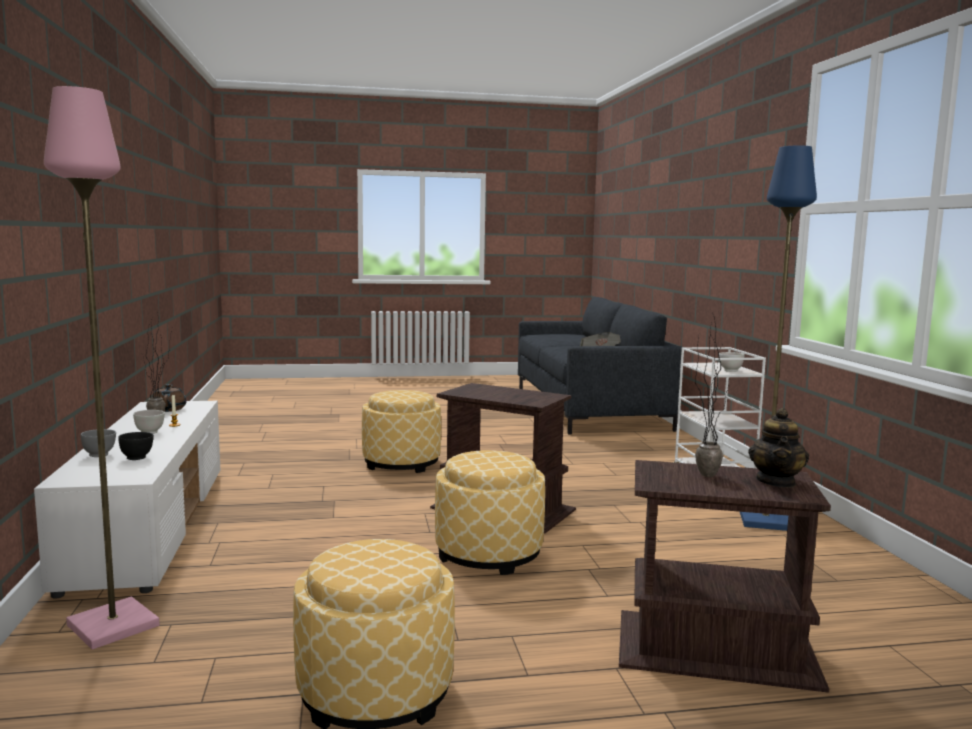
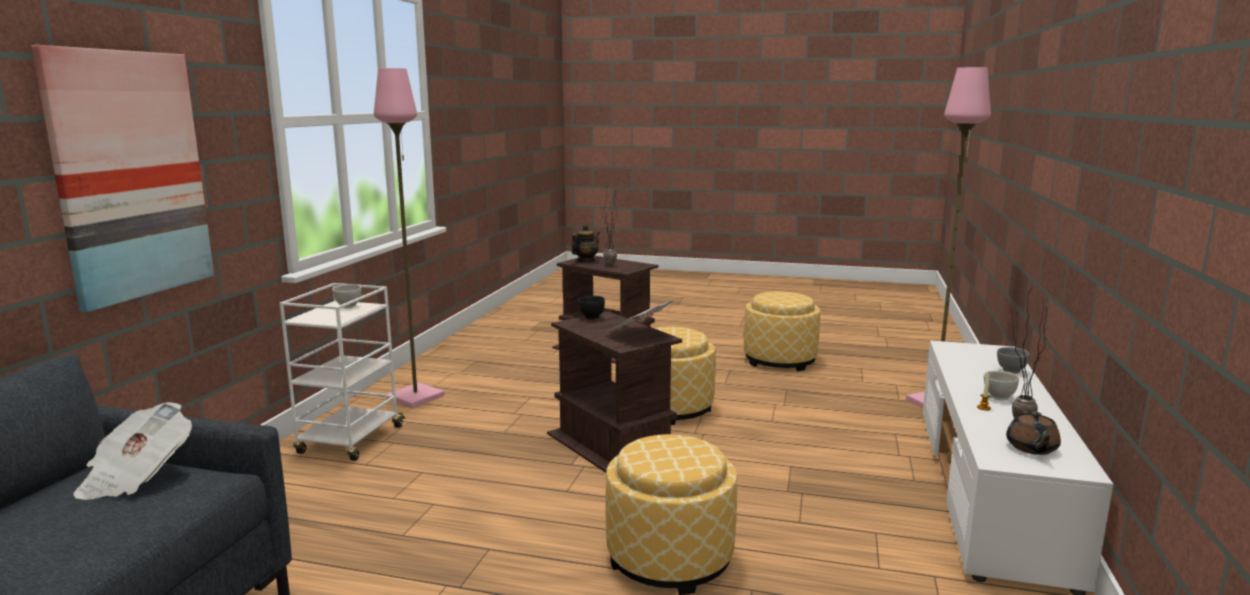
camera: 155 degrees left, 5 degrees up
(137, 458) = (970, 364): black bowl -> black bowl (591, 318)
(478, 393) = (638, 334): none -> newspaper
(725, 240) = (130, 175): none -> picture
(766, 521) = (415, 397): blue floor lamp -> pink floor lamp

